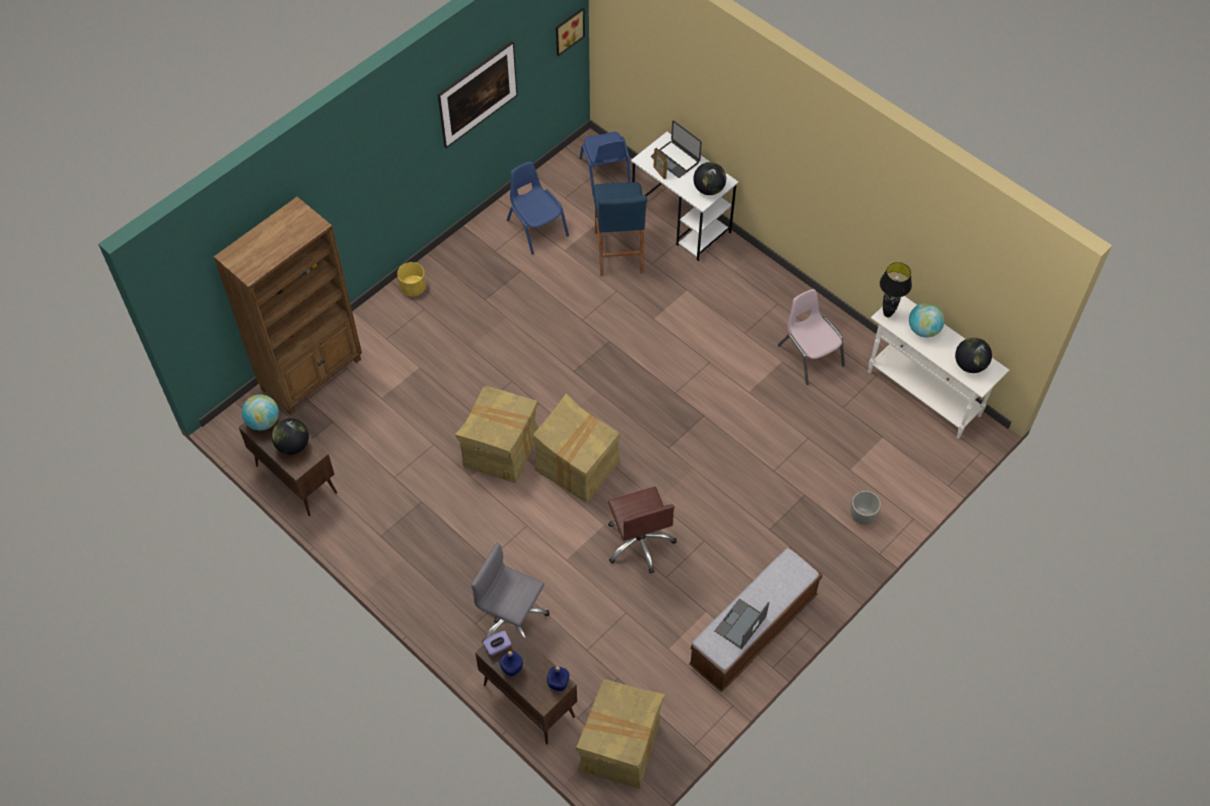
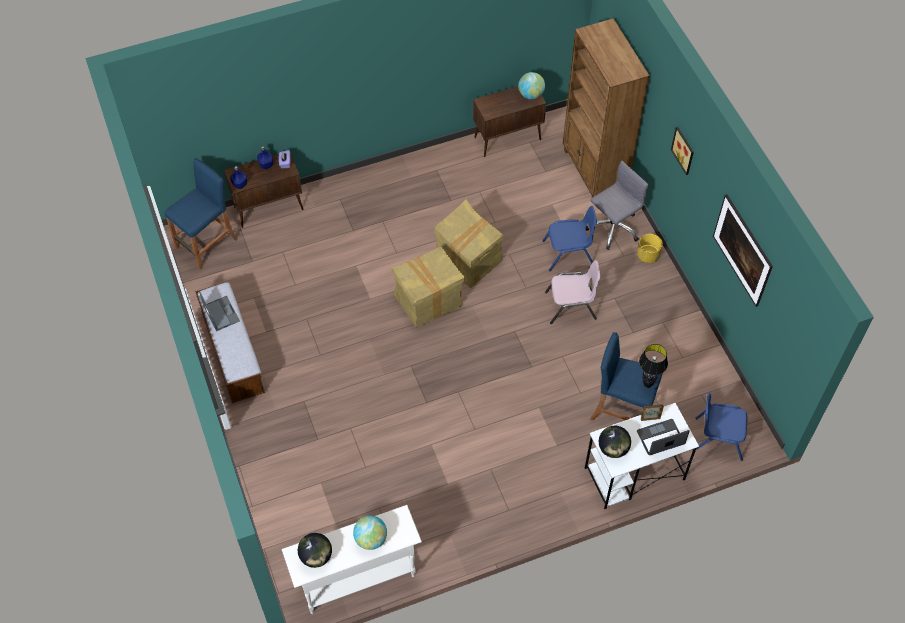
camera: 115 degrees right, 0 degrees up
(293, 445) = (502, 104): globe -> none
(511, 619) = (331, 219): grey office chair -> grey office chair (613, 228)
(537, 228) = (675, 361): blue chair -> blue chair (568, 253)
(568, 30) = (801, 348): picture -> picture (684, 150)
(619, 746) = (207, 244): cardboard box -> blue stool
(640, 542) = (343, 314): brown office chair -> none
(810, 355) = (442, 508): pink chair -> pink chair (571, 306)
(862, 516) = (276, 470): planter -> none
(888, 314) = (402, 519): black table lamp -> black table lamp (647, 385)

